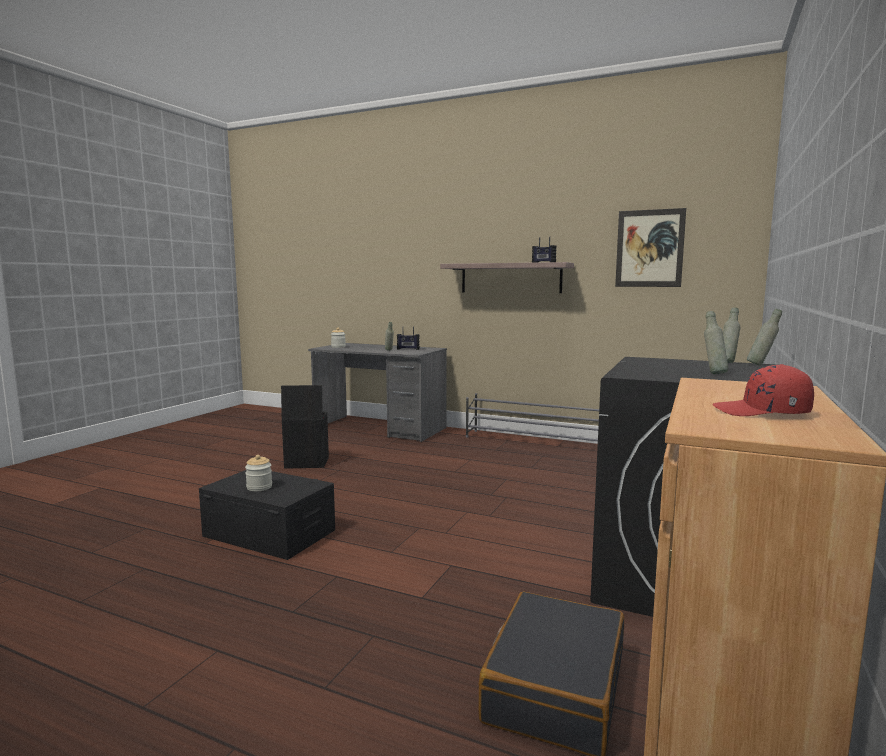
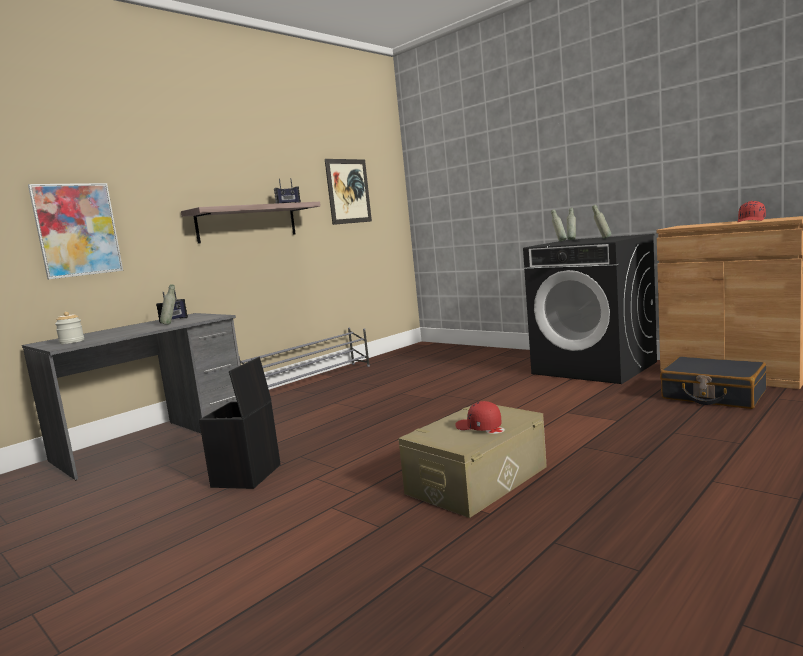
camera: 70 degrees left, 0 degrees up
(259, 487) = (478, 427): jar -> red cap
(269, 533) = (477, 480): black storage box -> beige storage box
(384, 274) = (77, 230): none -> picture

